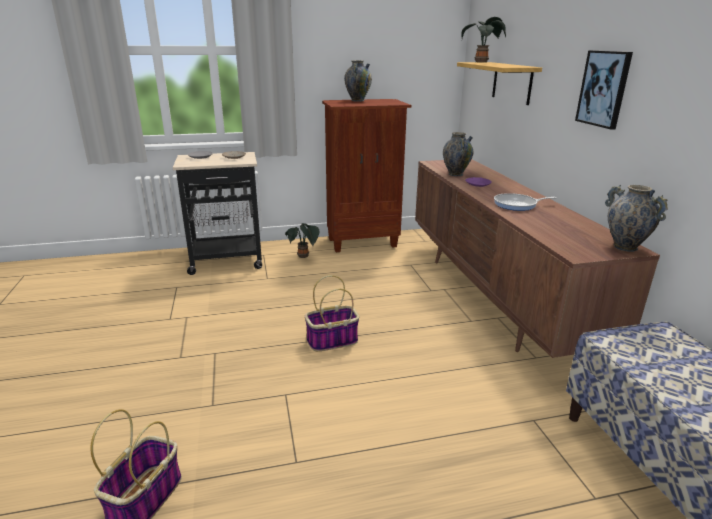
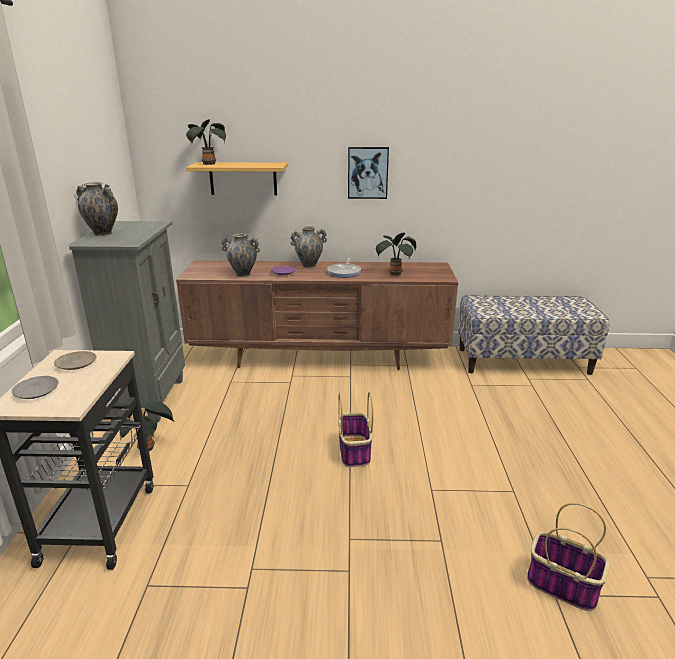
camera: 75 degrees left, 0 degrees up
(362, 243) = (151, 400): brown cabinet -> grey cabinet
(549, 227) = (395, 273): none -> potted plant
(625, 247) = (435, 266): vase -> vase (309, 265)

